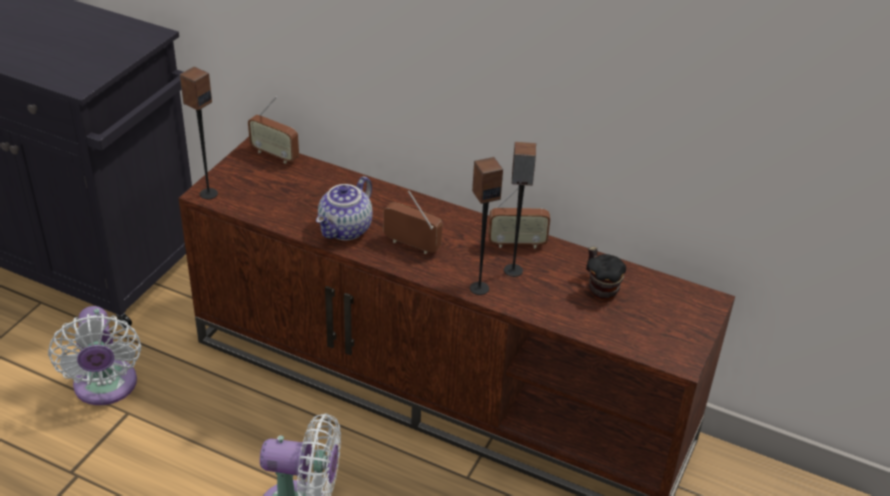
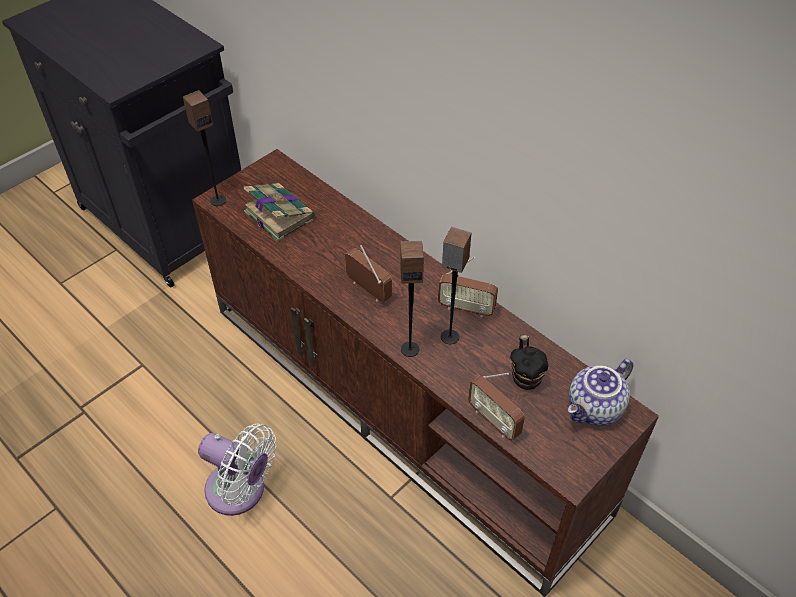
camera: 20 degrees right, 10 degrees up
(105, 388) = (134, 338): white fan -> none
(275, 155) = (290, 171): radio -> radio (494, 420)
(282, 196) = (278, 214): none -> book
(346, 230) = (317, 261): teapot -> teapot (595, 409)

